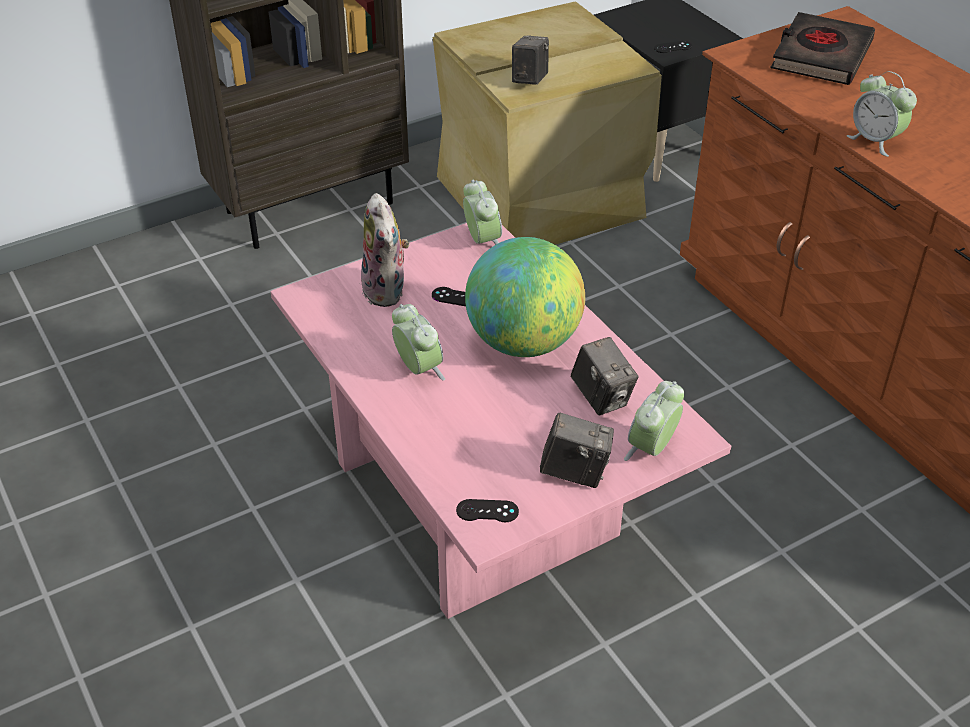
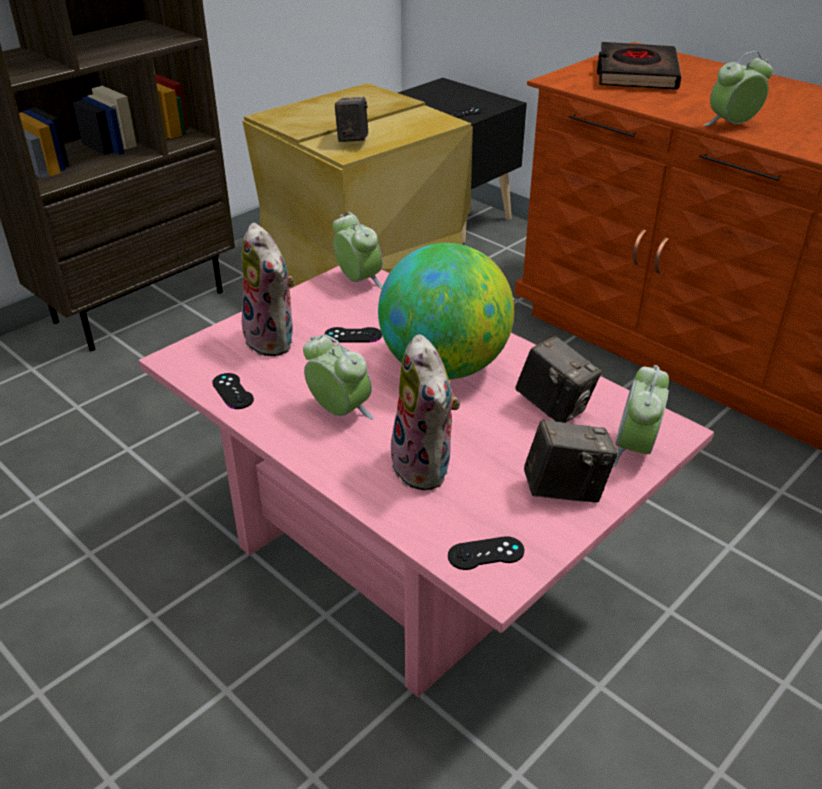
camera: 15 degrees left, 5 degrees down
(338, 334) = (232, 391): none -> black game controller
(470, 431) = (426, 467): none -> plush toy
(875, 141) = (732, 126): alarm clock -> alarm clock turned 120 degrees clockwise

